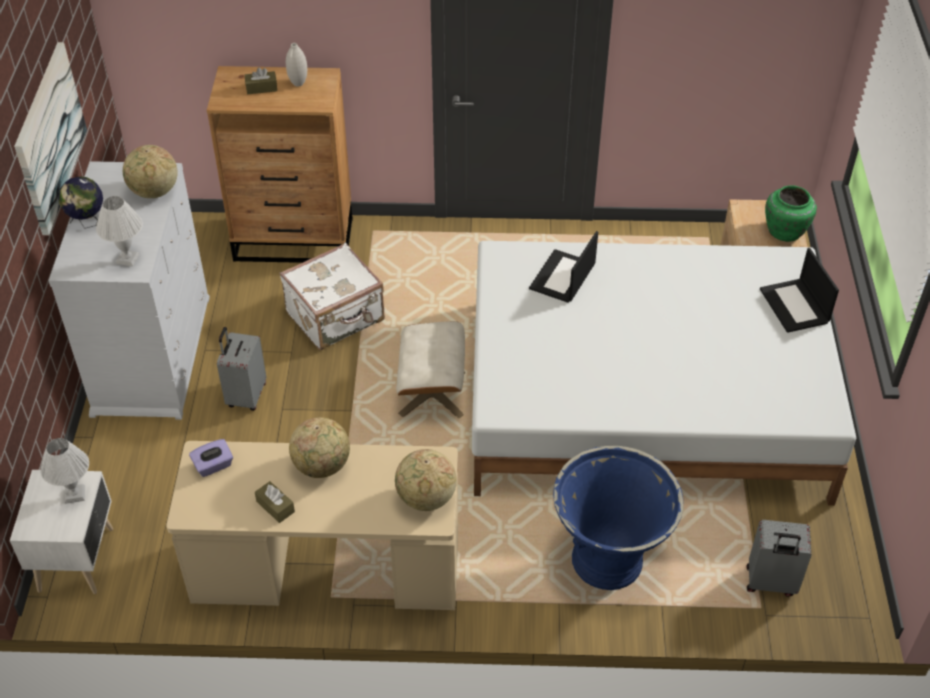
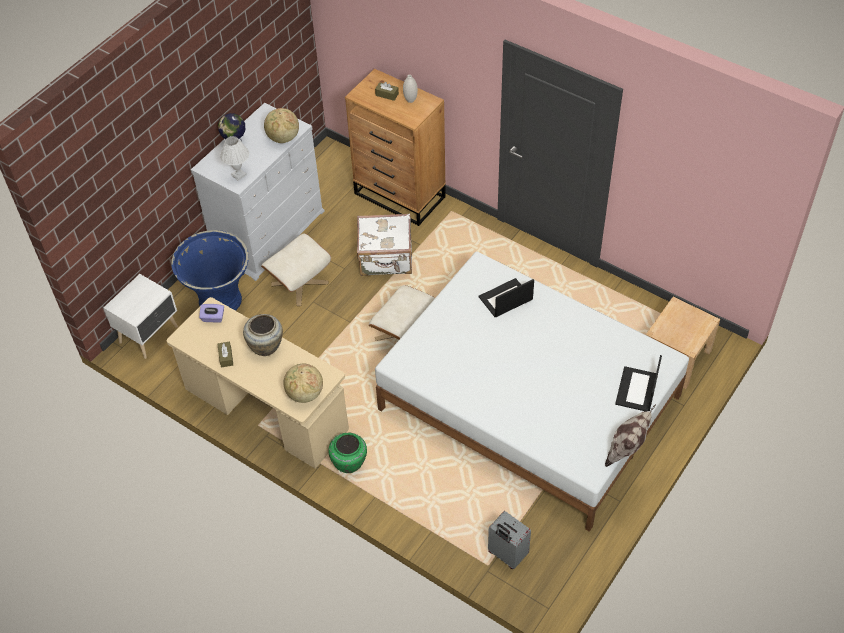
camera: 35 degrees right, 5 degrees up
(49, 137) = (229, 84): picture -> none
(75, 494) = (150, 298): white table lamp -> none
(245, 395) = (299, 283): grey suitcase -> beige ottoman
(322, 466) = (266, 347): globe -> beige vase
(608, 561) = (423, 489): blue planter -> blue planter (220, 302)
(785, 232) = (690, 337): green vase -> green vase (350, 463)
(844, 374) = (627, 449): none -> pillow

